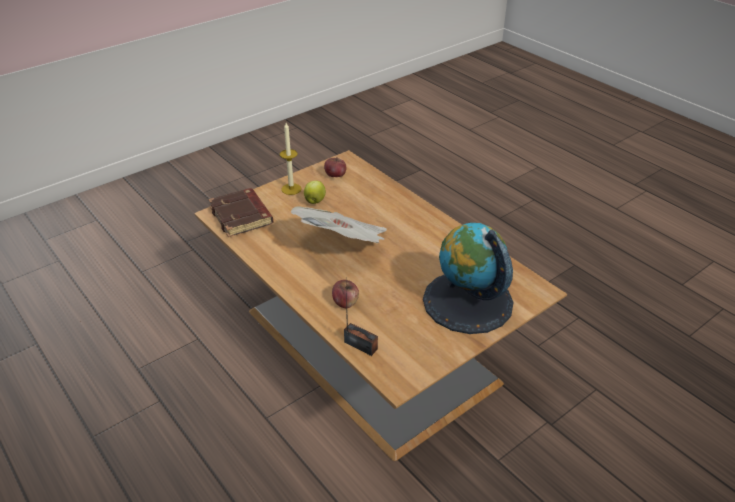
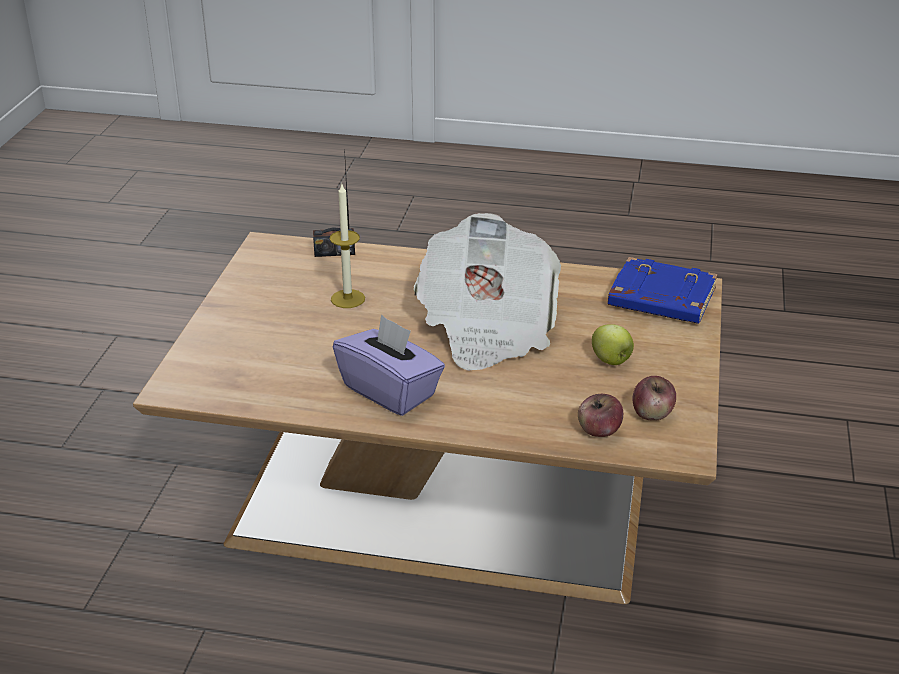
camera: 140 degrees right, 5 degrees down
(242, 216) = (660, 299): brown book -> blue book
(291, 189) = (672, 361): candle -> candle (348, 299)
(345, 302) = (398, 276): apple -> apple (599, 431)
(430, 236) = (390, 391): none -> purple tissue box
(467, 302) = (259, 335): globe -> none

